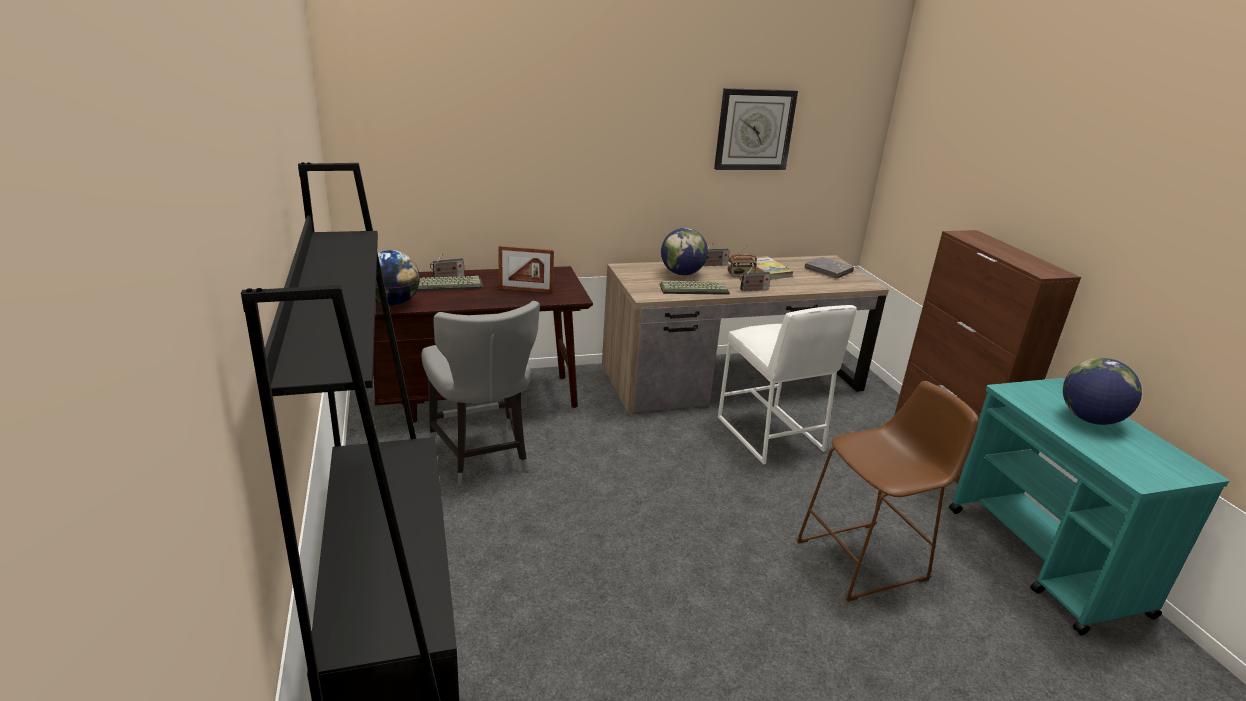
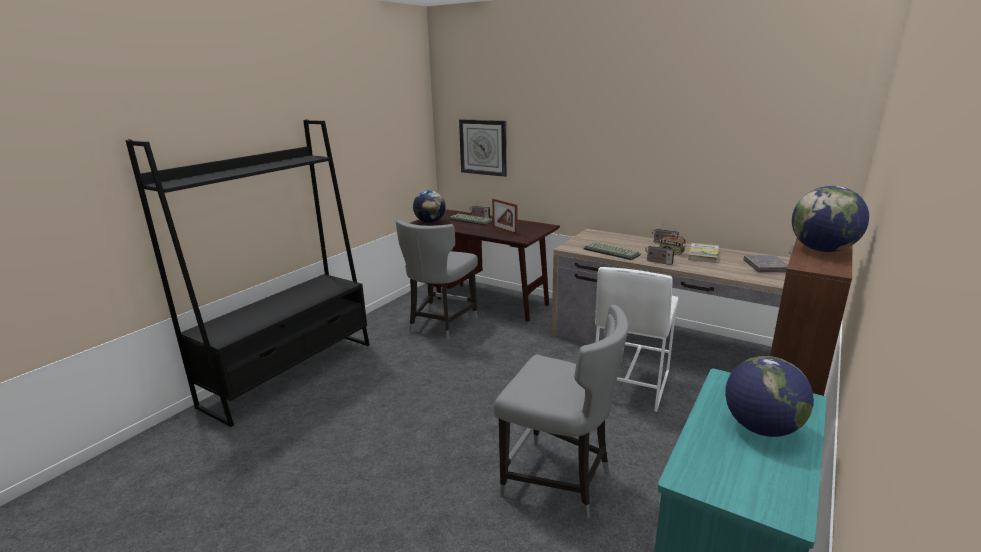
camera: 50 degrees right, 5 degrees down
(682, 273) = (625, 243): globe -> globe (822, 250)
(754, 130) = (713, 132): wall clock -> wall clock (483, 147)
(867, 560) = (559, 481): brown stool -> grey chair

